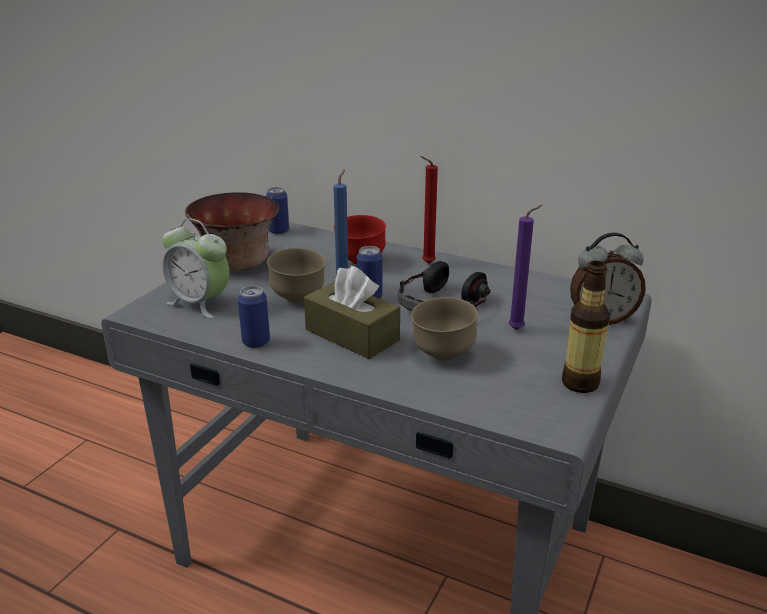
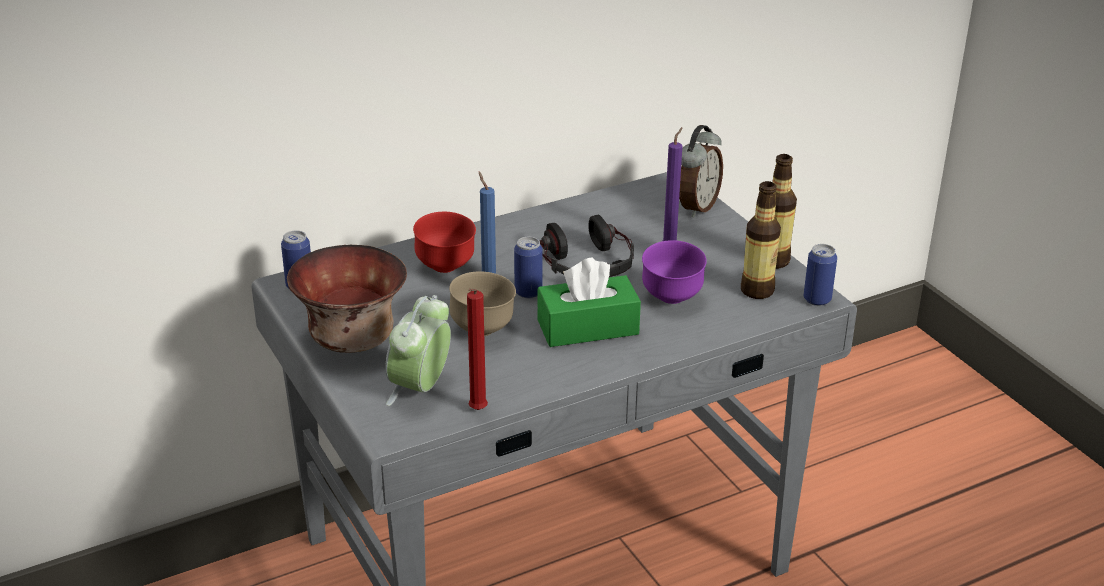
camera: 55 degrees left, 5 degrees up
(200, 304) = (420, 389): alarm clock -> alarm clock turned 135 degrees clockwise
(256, 342) = (542, 381): can -> can (817, 299)
(352, 335) = (588, 327): brown tissue box -> green tissue box
(426, 263) = (497, 237): red candle -> red candle (476, 411)
(442, 355) = (671, 299): brown bowl -> purple bowl
(517, 392) = (757, 290): none -> bottle

